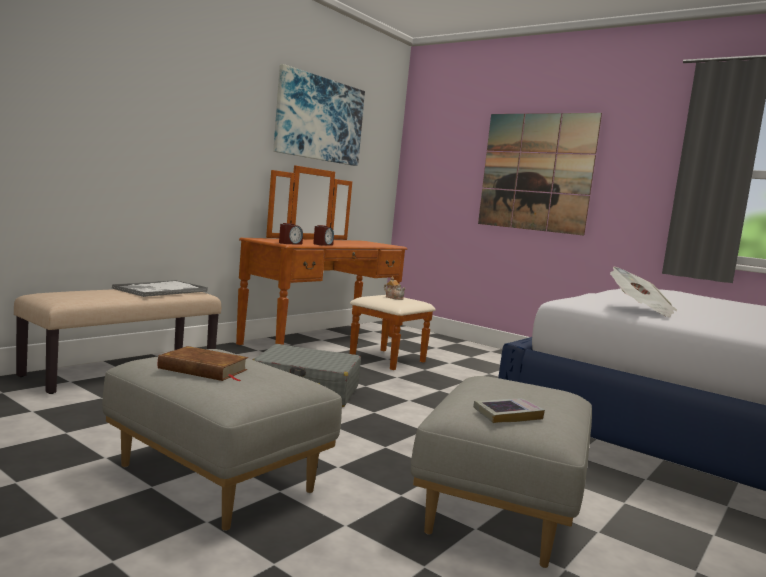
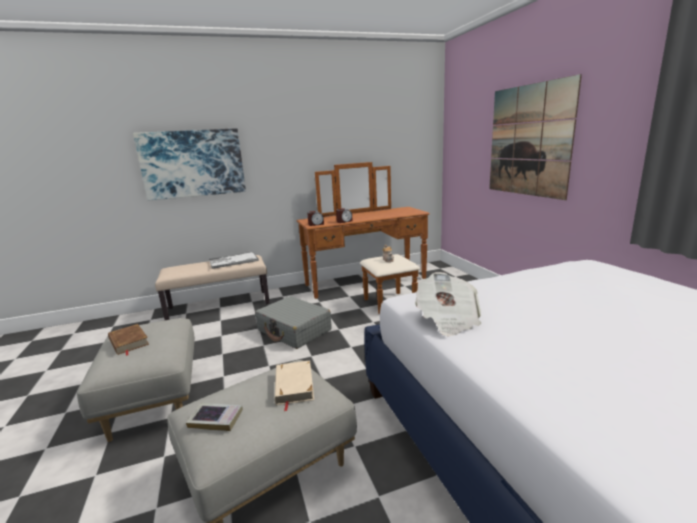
camera: 35 degrees right, 10 degrees up
(320, 119) = (355, 126): picture -> picture (193, 163)
(525, 388) = (293, 386): none -> beige book

